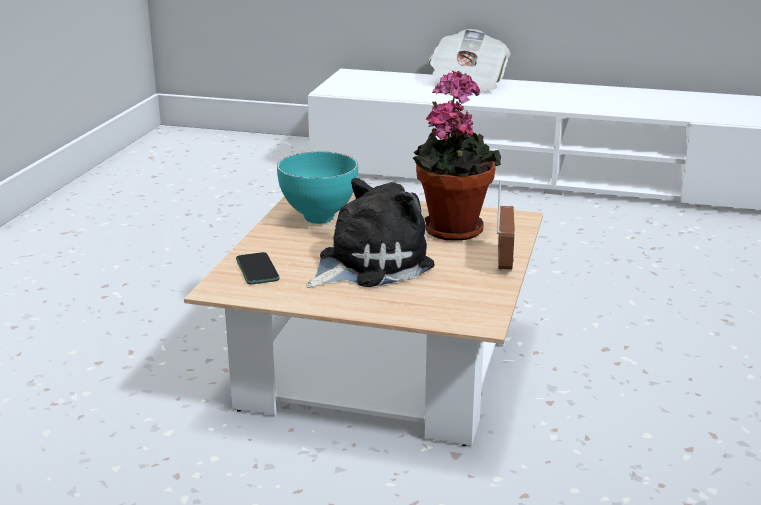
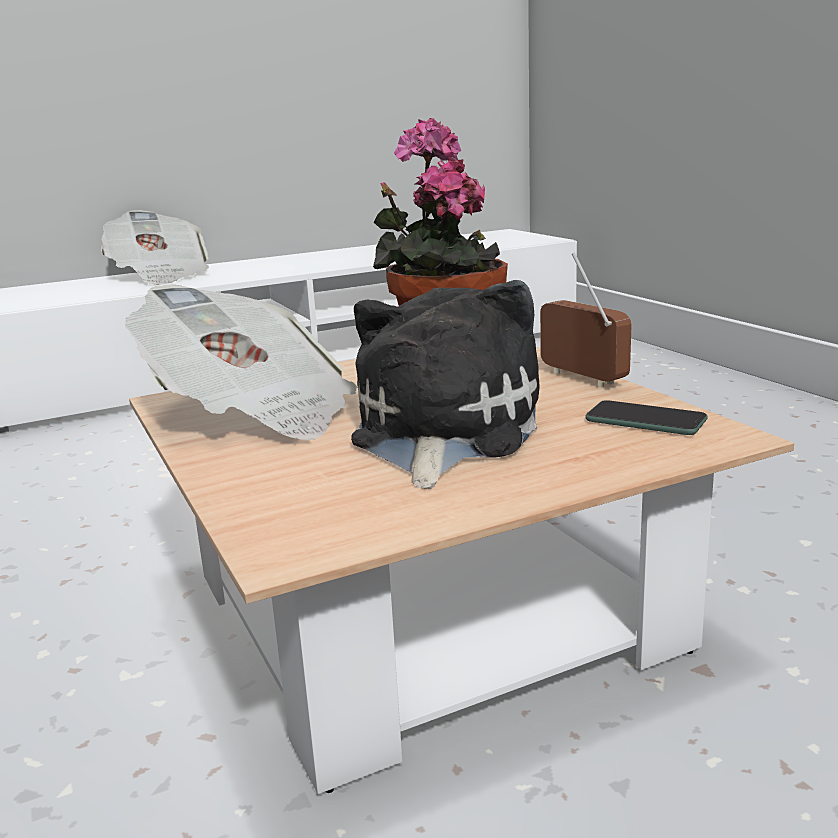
camera: 40 degrees left, 5 degrees down
(257, 270) = (292, 499): phone -> phone (645, 420)
(319, 220) = (253, 414): turquoise bowl -> newspaper

